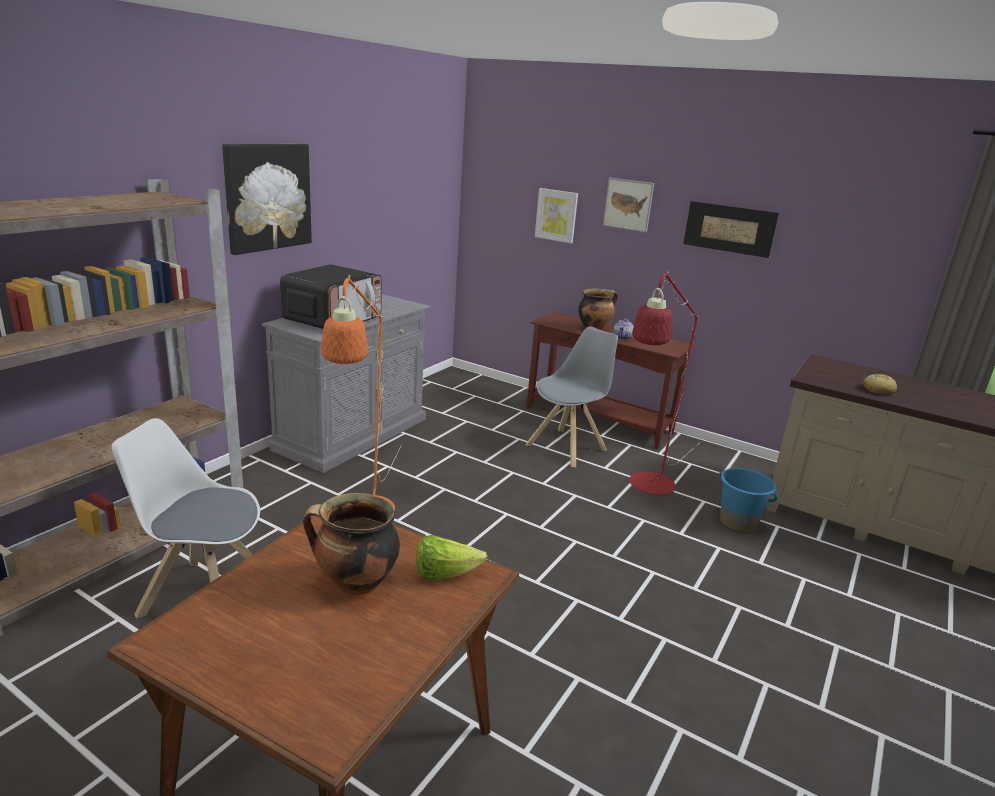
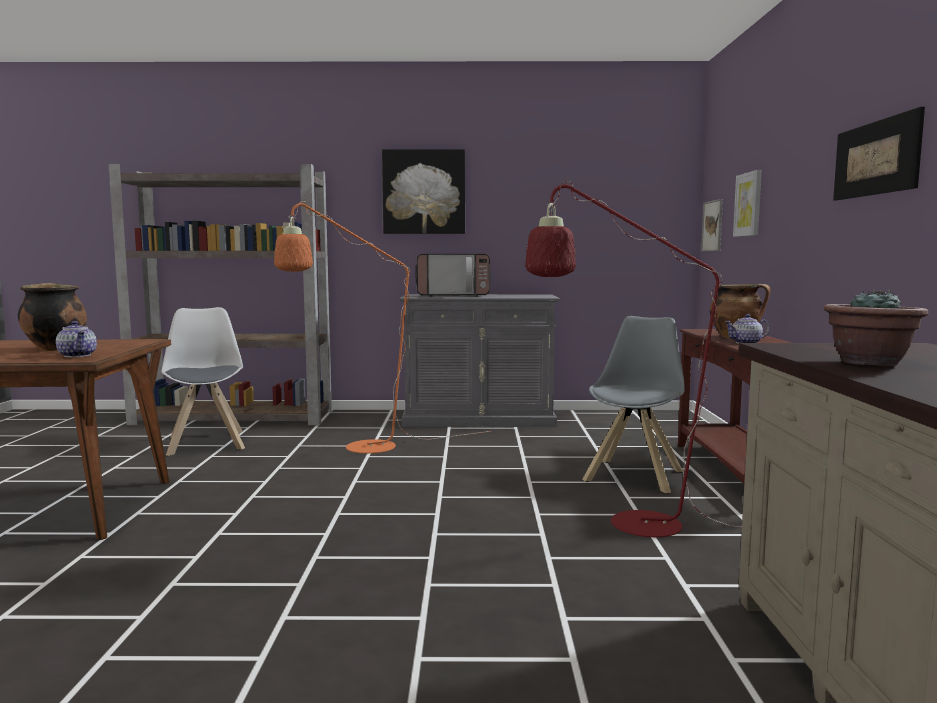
camera: 60 degrees right, 15 degrees down
(444, 574) = (78, 355): lettuce -> teapot
(568, 447) = (635, 475): grey chair -> grey chair turned 75 degrees counterclockwise
(628, 204) = (793, 166): picture -> picture (712, 226)
(738, 522) = (653, 588): blue bucket -> none
(877, 390) = (869, 363): bread -> potted plant

